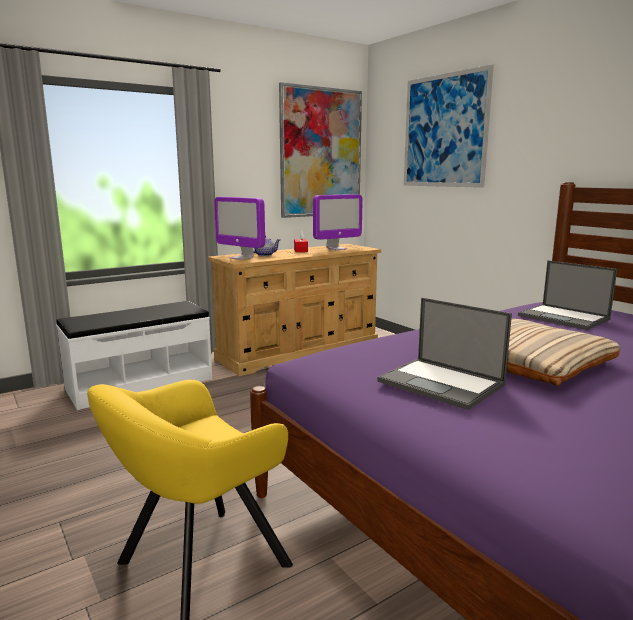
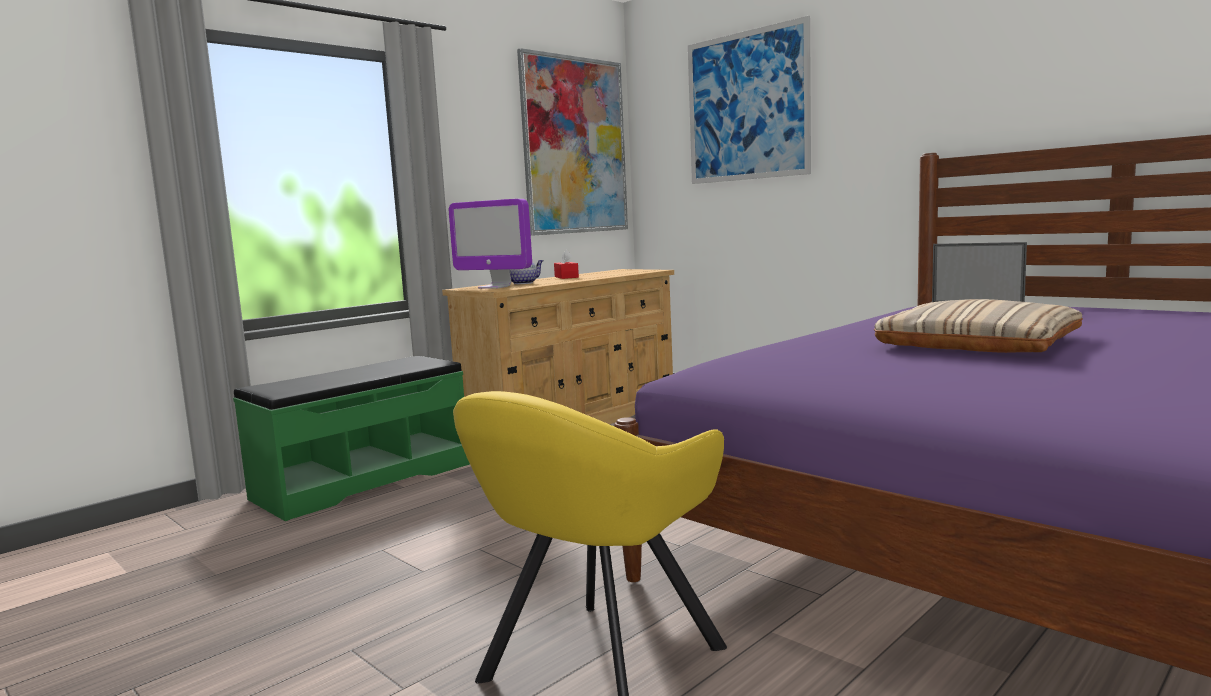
camera: 10 degrees left, 5 degrees down
(140, 384) = (363, 481): white bench -> green bench
(336, 249) = (614, 273): monitor -> none
(442, 383) = (900, 367): laptop -> none

